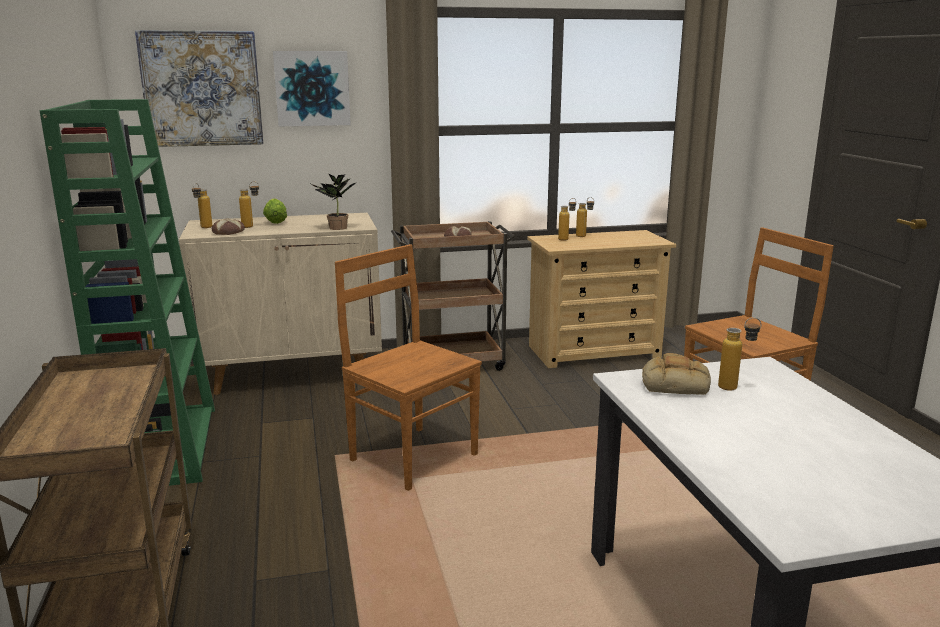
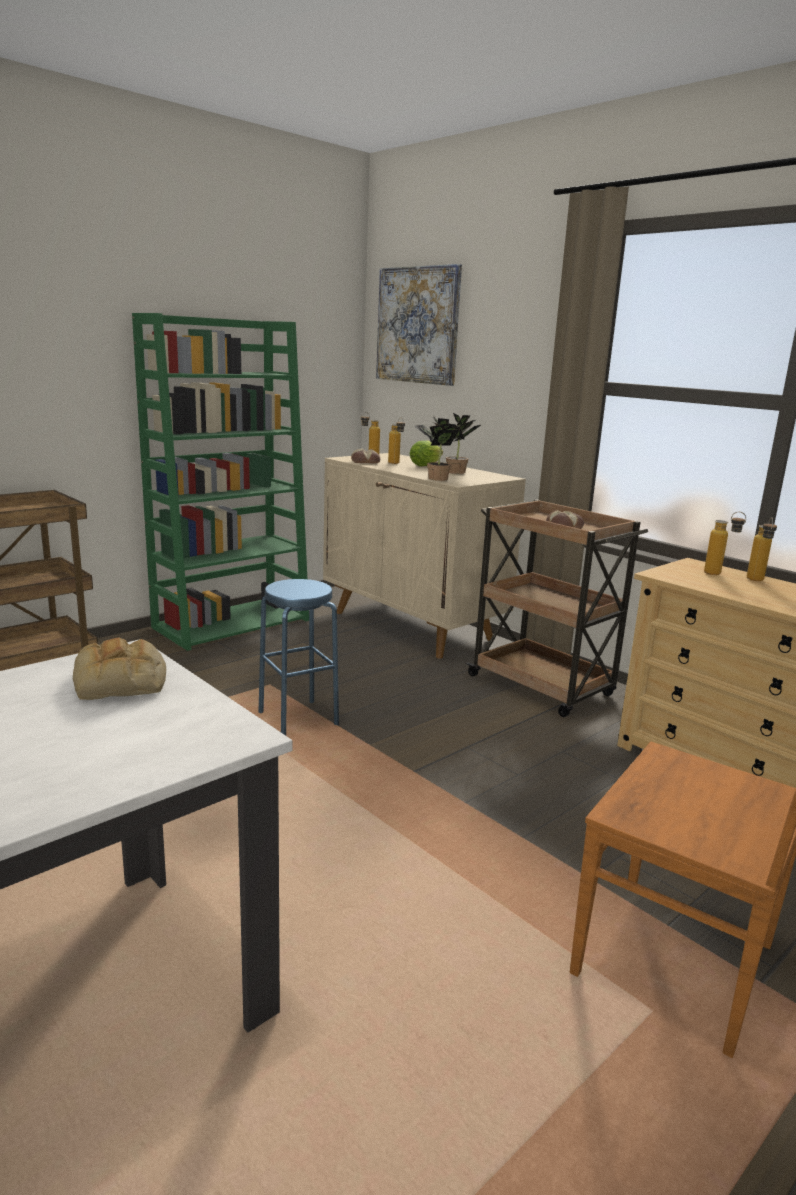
camera: 60 degrees right, 0 degrees up
(312, 88) = (500, 328): picture -> none
(317, 221) = (453, 472): none -> potted plant
(411, 456) = (298, 719): brown chair -> blue stool
(735, 388) = (123, 719): bottle -> none

